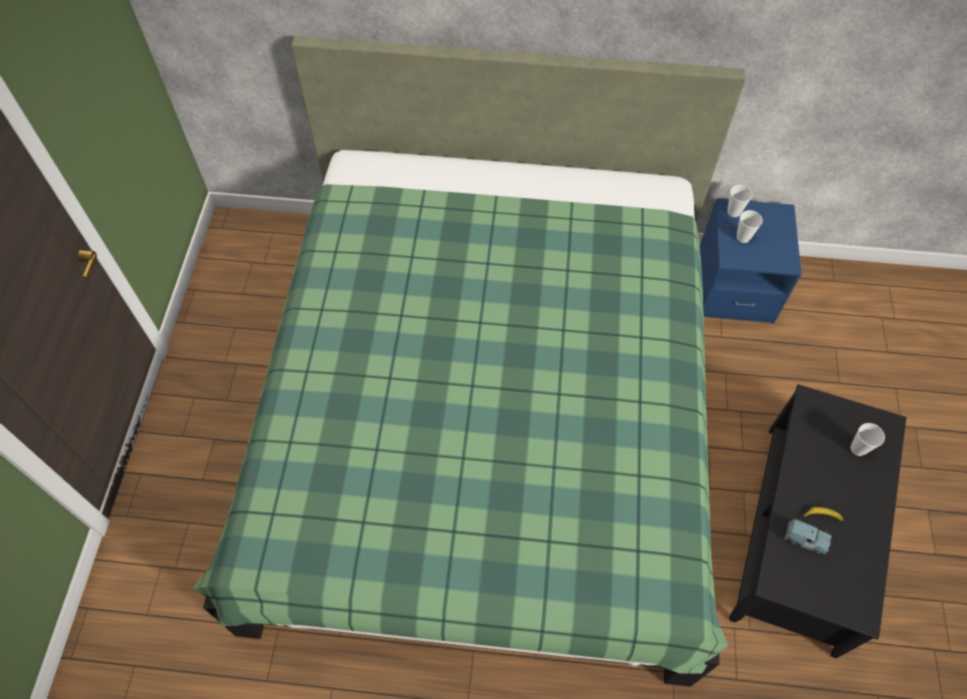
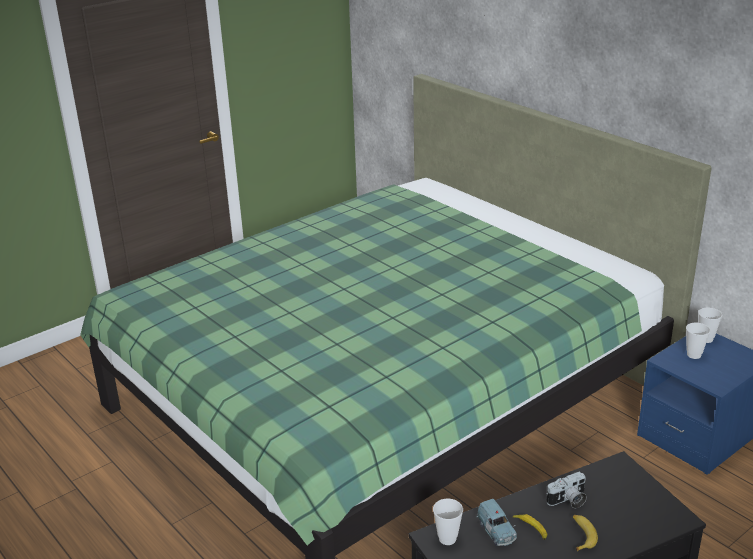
camera: 45 degrees right, 30 degrees down
(816, 467) = (568, 501): none -> camera
(855, 494) = (581, 535): none -> banana
(858, 449) = (625, 513): cup -> cup (447, 538)

